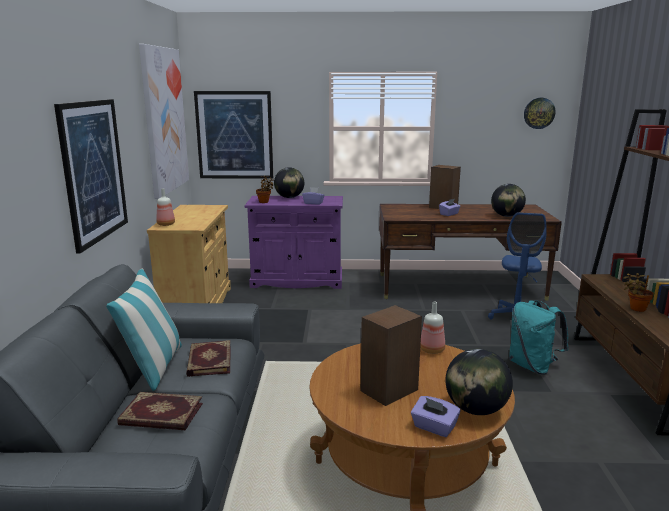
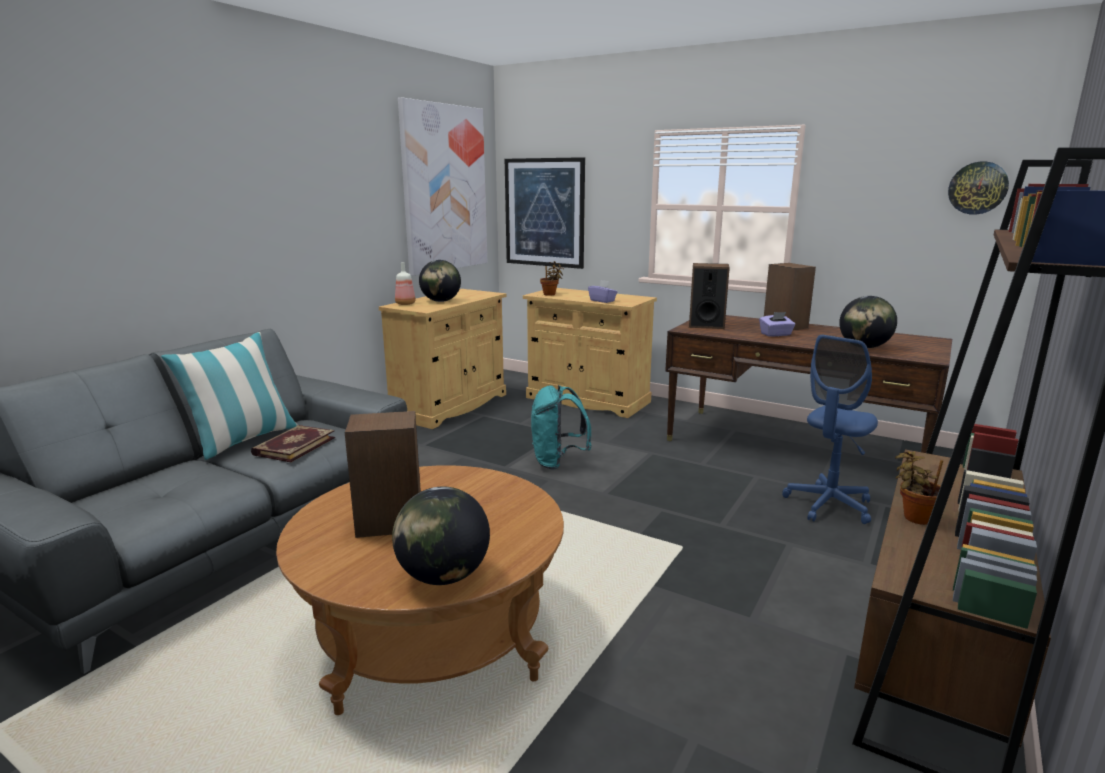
camera: 30 degrees right, 0 degrees up
(94, 171) = (283, 229): picture -> none
(161, 415) = (174, 482): book -> none
(289, 197) = (588, 293): globe -> globe (441, 301)
(297, 281) = (587, 400): purple cabinet -> beige cabinet
(399, 213) = (706, 325): none -> speaker
(432, 349) = (518, 493): bottle -> none
(434, 427) = (361, 578): purple tissue box -> none
(532, 366) = (766, 575): turquoise backpack -> turquoise backpack (557, 462)

